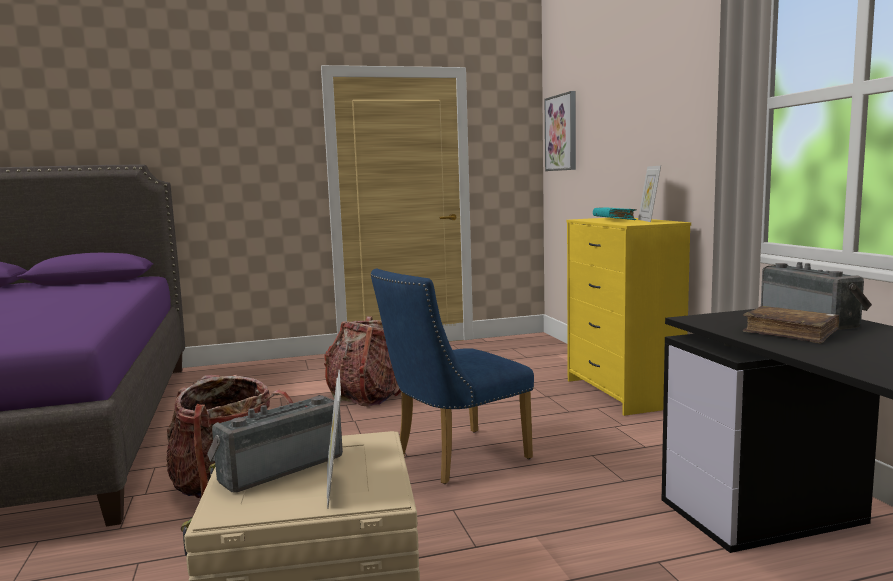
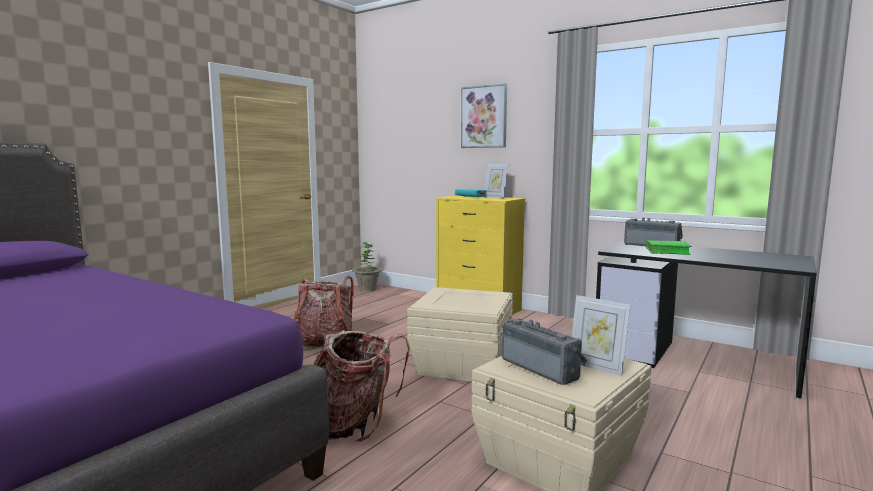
camera: 40 degrees left, 0 degrees up
(279, 467) = (542, 368): radio -> radio turned 135 degrees clockwise
(453, 459) = (461, 364): blue chair -> beige storage box
(531, 343) = (367, 288): none -> potted plant
(561, 133) = (384, 135): picture -> picture (484, 117)
(790, 333) = (667, 252): brown book -> green book

